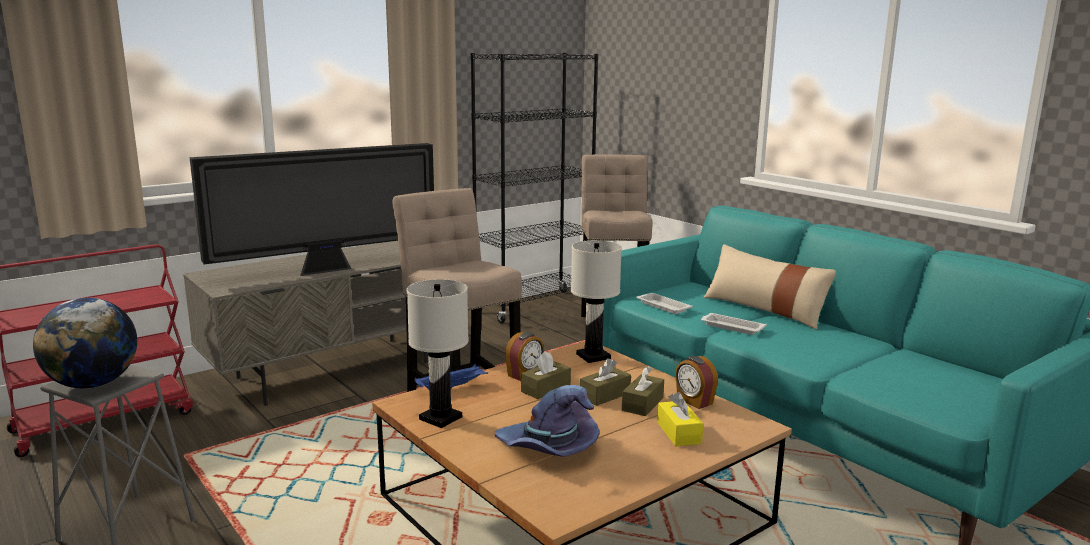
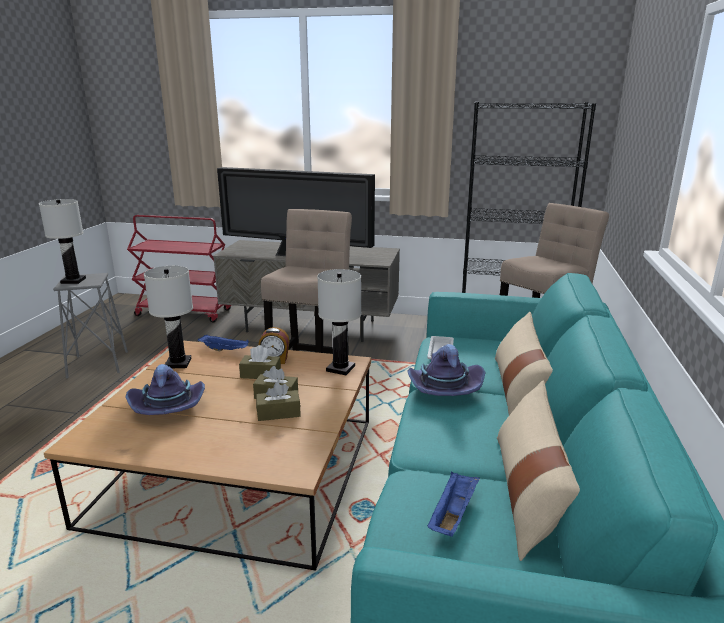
camera: 50 degrees right, 5 degrees up
(93, 384) = (73, 281): globe -> white table lamp
(679, 433) = (243, 442): yellow tissue box -> none
(694, 401) = (310, 430): alarm clock -> none
(731, 327) = (442, 389): white tray -> purple hat
(904, 354) = (528, 492): none -> beige pillow
(911, 380) = (453, 514): none -> blue tray

